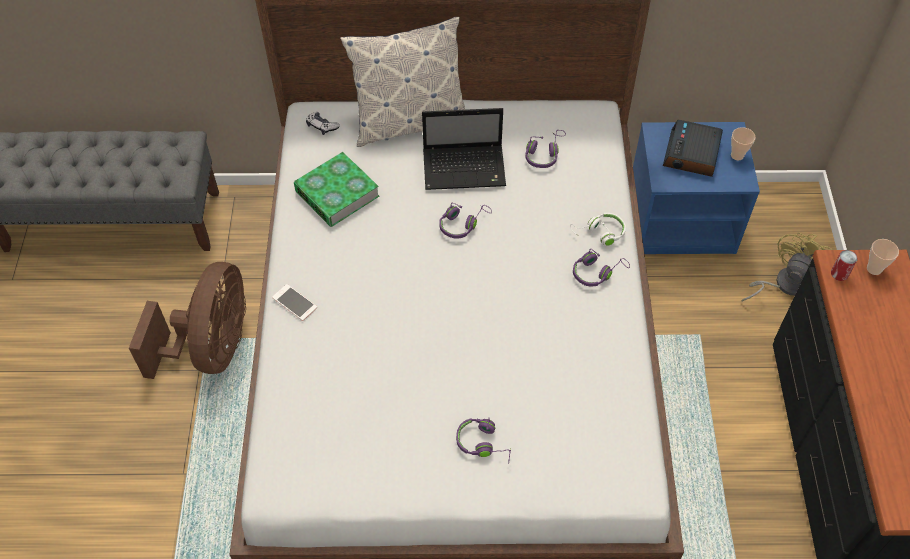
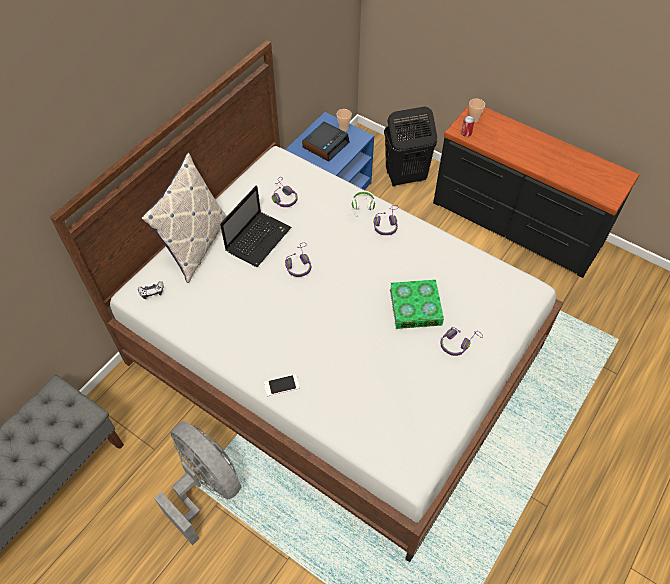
camera: 55 degrees left, 0 degrees up
(212, 348) = (205, 486): brown fan -> grey fan
(337, 194) = (216, 314): book -> book (415, 307)
(692, 154) = (325, 145): alarm clock -> alarm clock turned 105 degrees counterclockwise
(783, 284) = (405, 177): yellow fan -> black laundry basket

